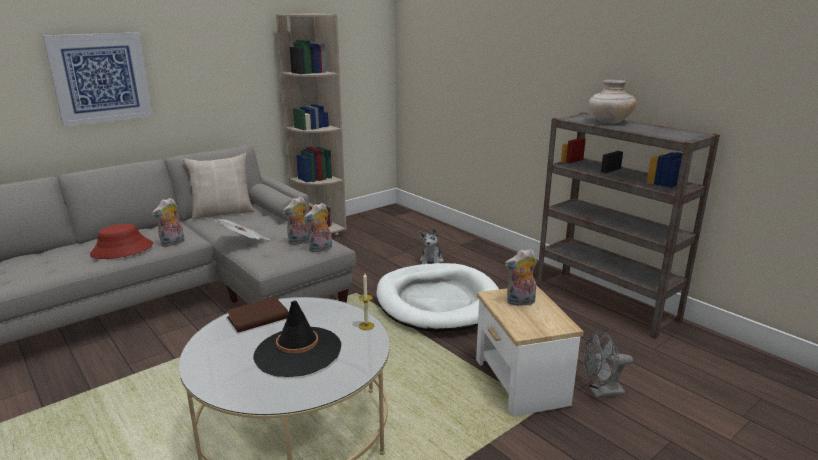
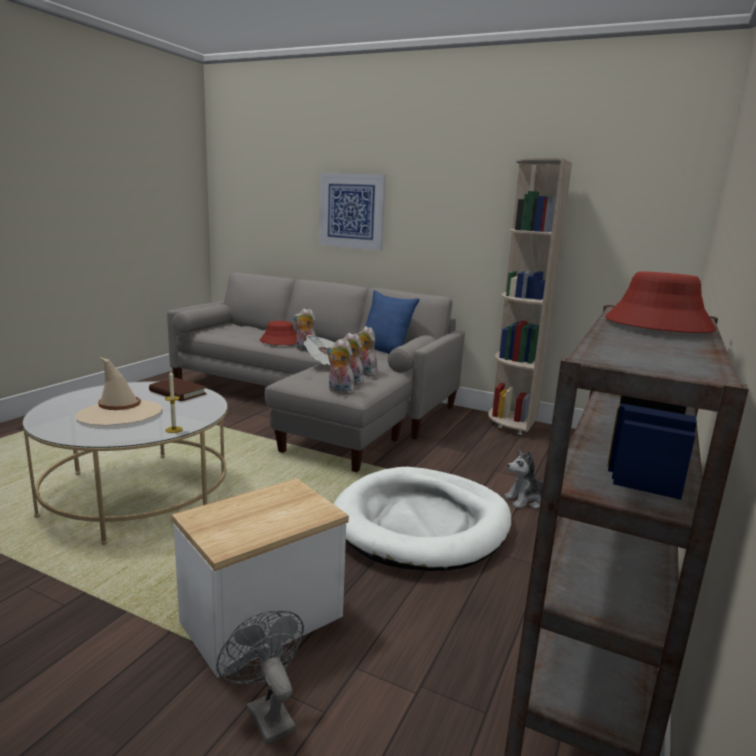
camera: 65 degrees right, 5 degrees down
(223, 212) = (385, 350): beige pillow -> blue pillow
(298, 352) = (120, 413): black hat -> beige hat
(520, 302) = (281, 507): plush toy -> plush toy (364, 373)
(609, 122) = (657, 325): beige vase -> red hat

